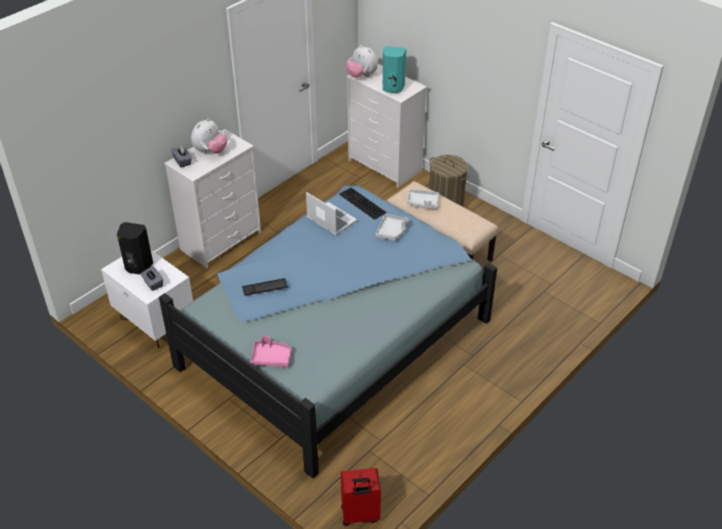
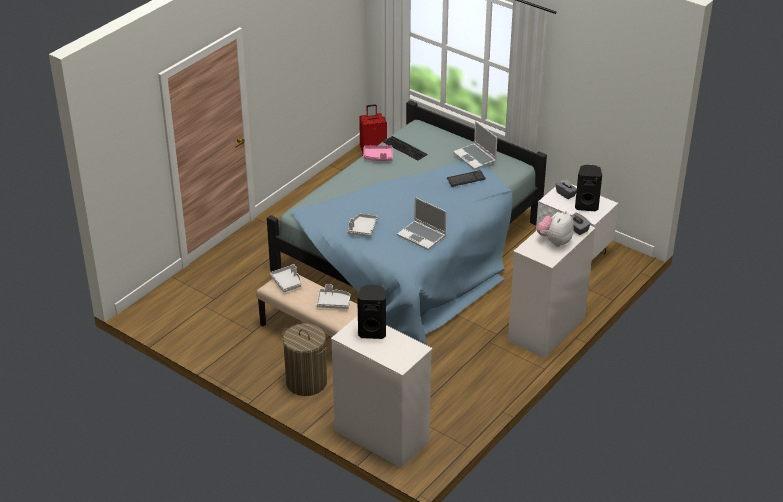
camera: 175 degrees right, 5 degrees down
(243, 320) = (475, 157): none -> laptop
(271, 357) = (446, 141): pink tray -> pink tray (378, 157)
(361, 76) = (413, 348): plush toy -> none
(361, 203) = (395, 253): keyboard -> keyboard (406, 148)
(392, 88) = (372, 331): turquoise speaker -> black speaker
(468, 225) = (287, 282): none -> grey tray

